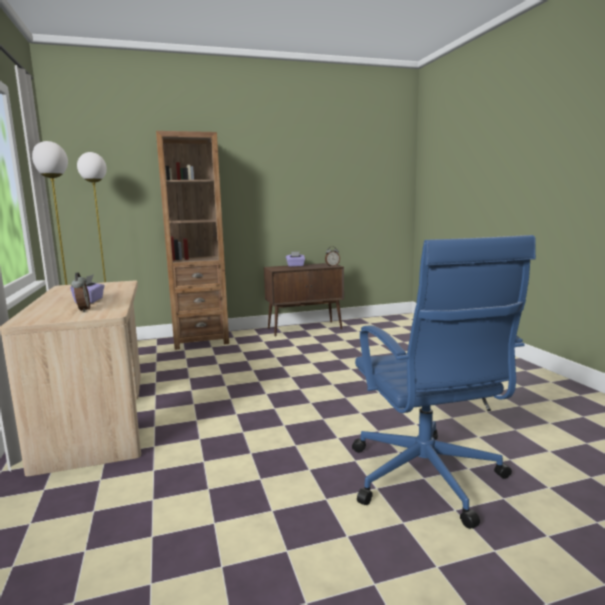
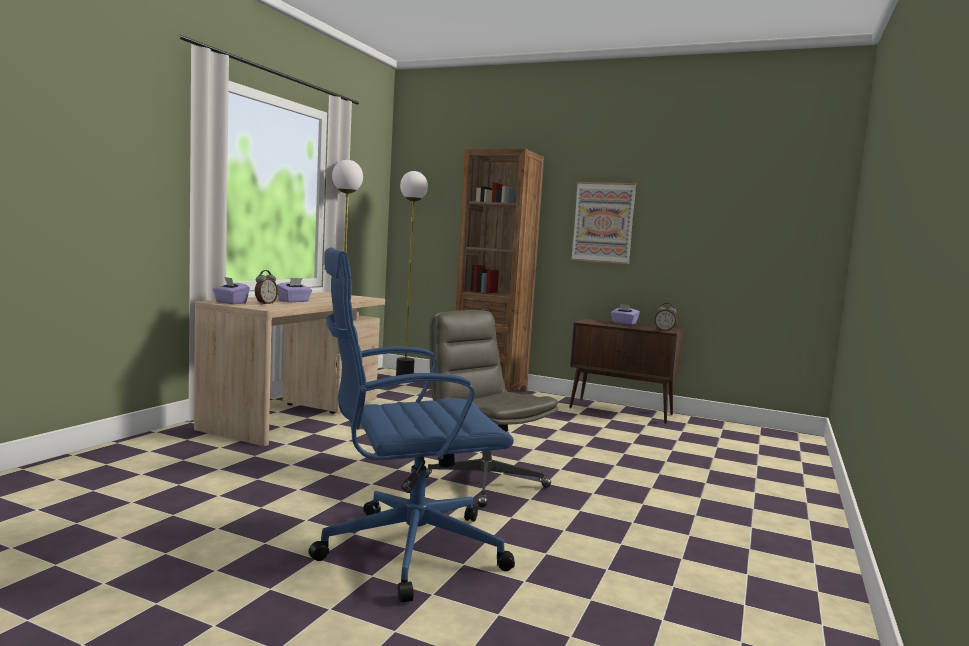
camera: 40 degrees right, 5 degrees down
(47, 318) = (230, 303): none -> purple tissue box
(265, 191) = (603, 222): none -> picture
(350, 408) = (483, 482): none -> grey office chair
(426, 479) = (406, 549): blue office chair -> blue office chair turned 45 degrees clockwise

